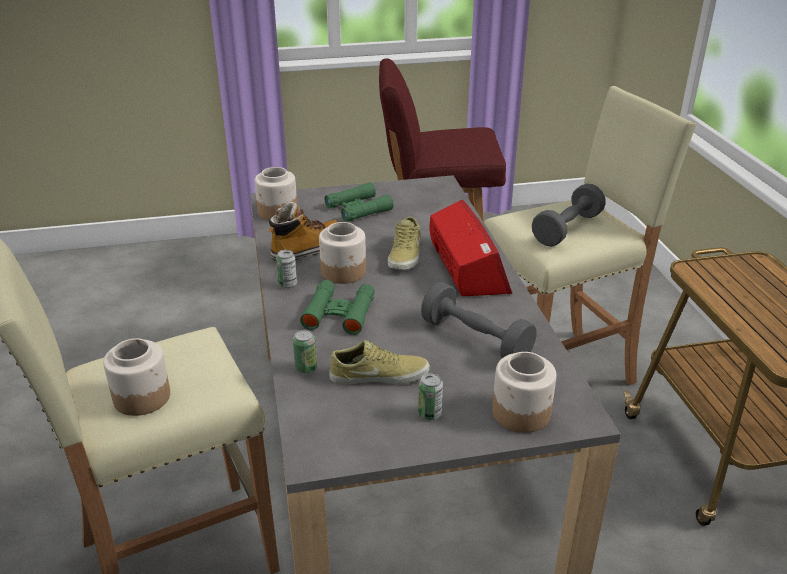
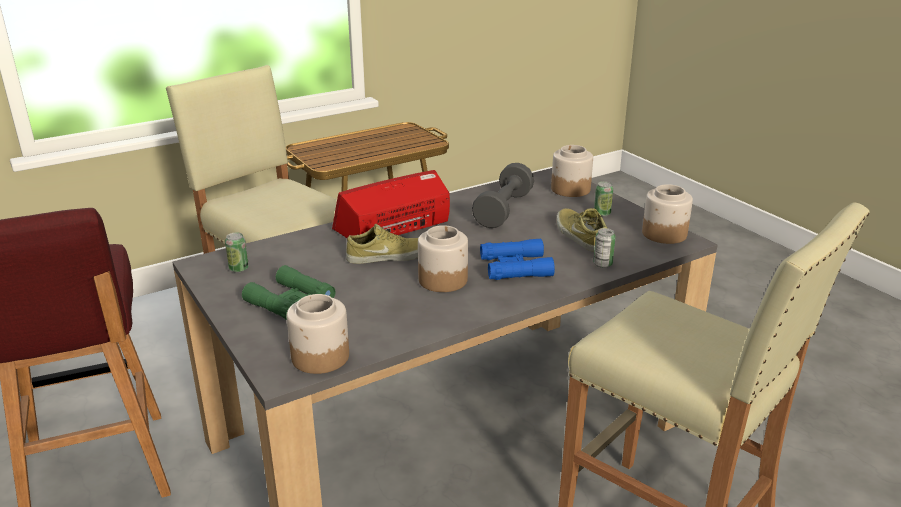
camera: 110 degrees left, 5 degrees down
(142, 397) = (709, 338): jar -> jar (663, 234)
(287, 284) = (488, 304): can -> can (239, 269)
(308, 249) = (408, 310): boot -> none
(339, 313) = (515, 267): green binoculars -> blue binoculars
(567, 229) = (284, 202): grey dumbbell -> none

